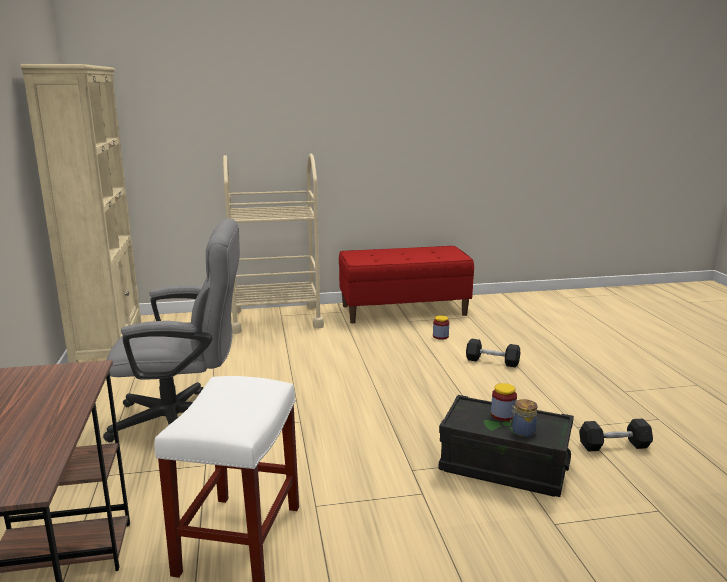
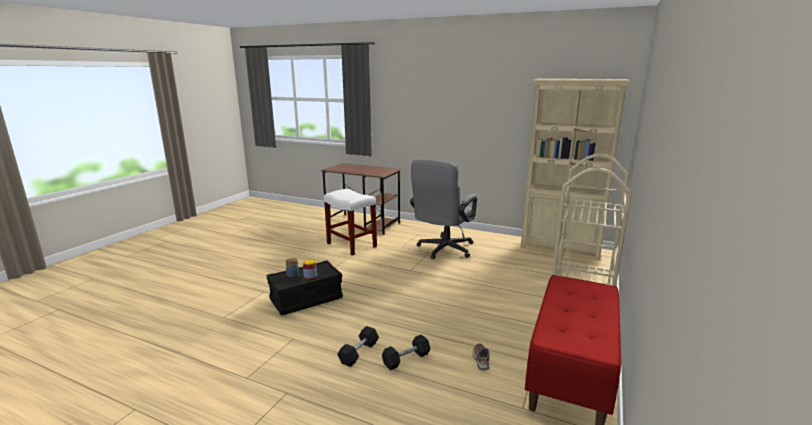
camera: 125 degrees right, 0 degrees up
(440, 336) = (481, 360): jar -> shoe
(614, 445) = (263, 339): black dumbbell -> black dumbbell (359, 353)

